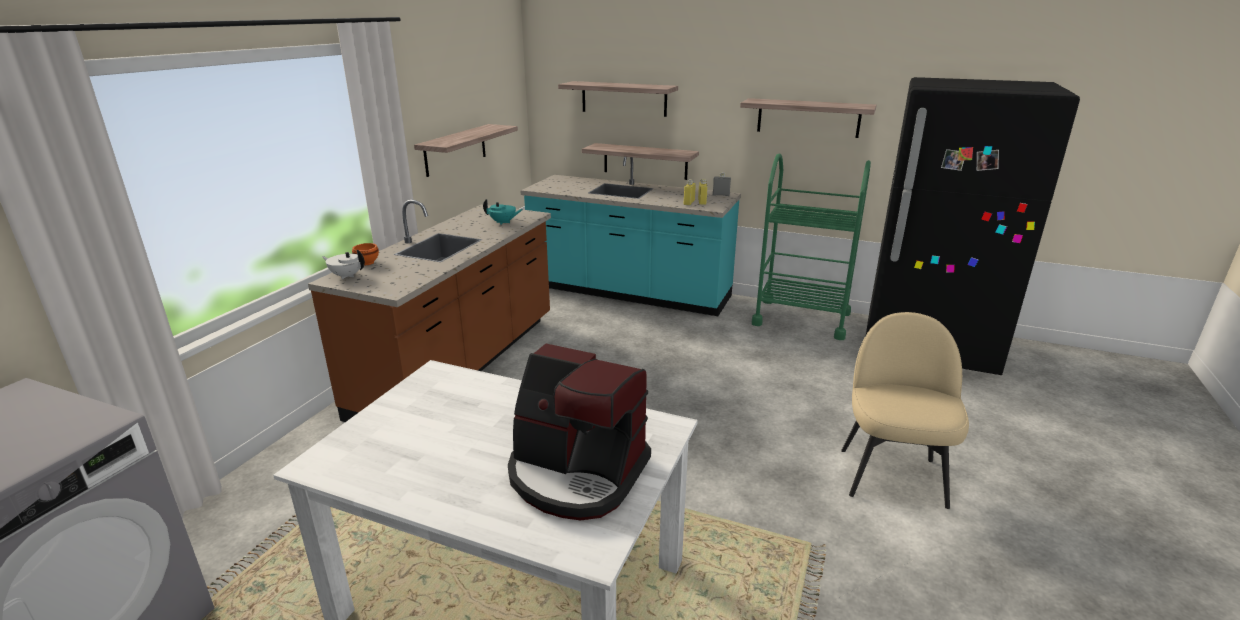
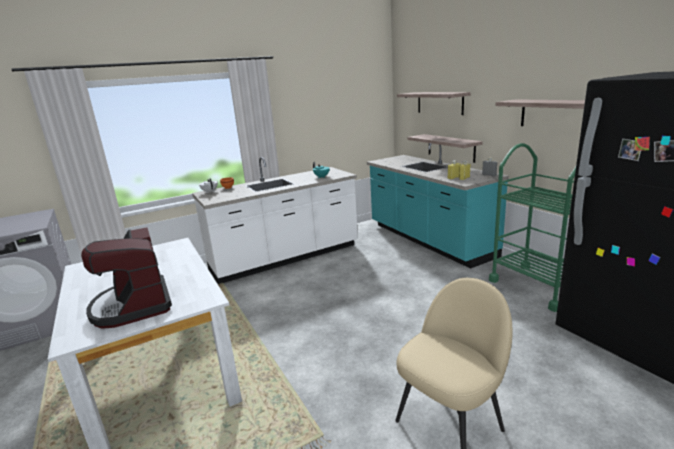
camera: 40 degrees right, 5 degrees down
(455, 149) = (322, 133): shelf -> none
(461, 365) = (285, 258): brown counter -> white counter

